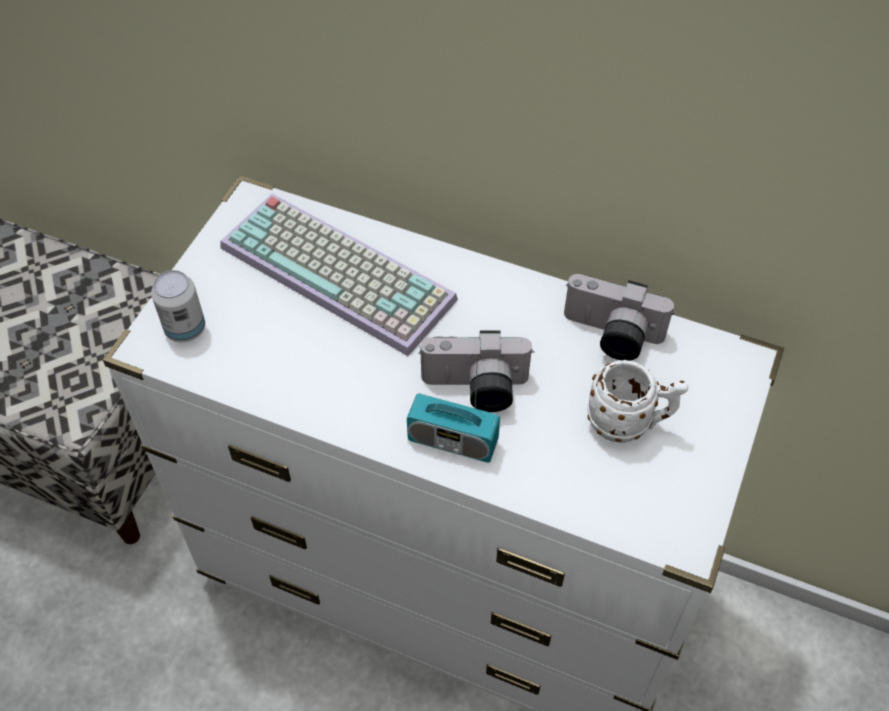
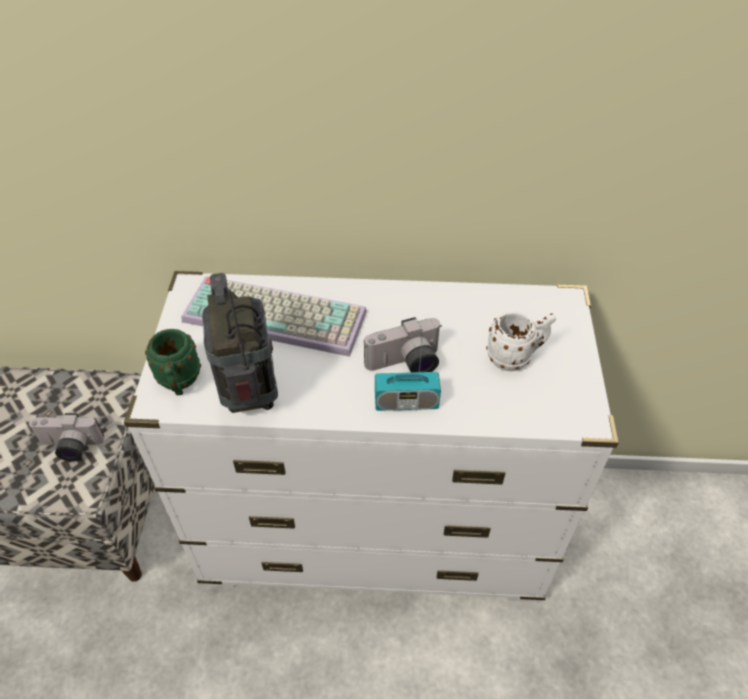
camera: 20 degrees left, 5 degrees down
(185, 329) = (179, 383): can -> green mug
(263, 371) = (250, 395): none -> radio
(610, 336) = (477, 307): camera -> camera (69, 448)

